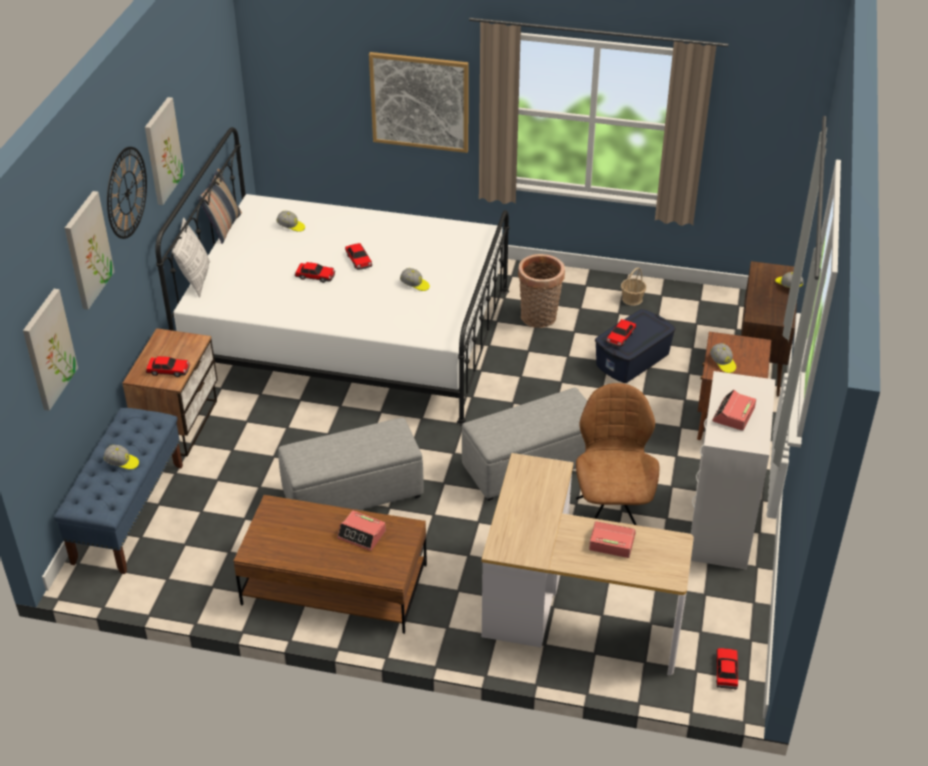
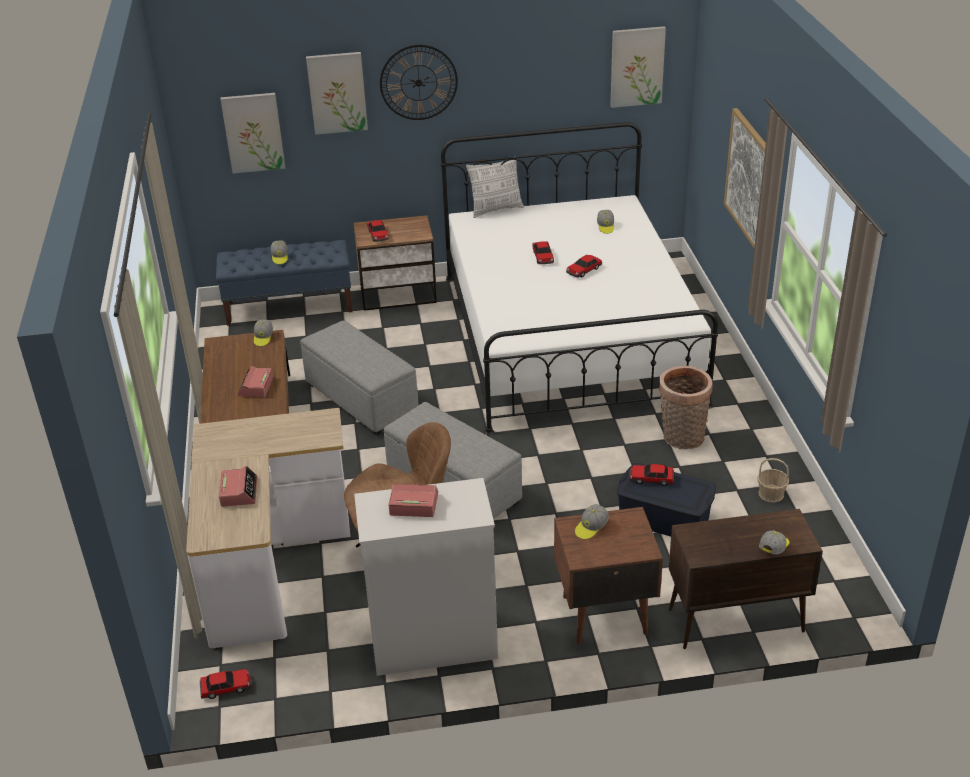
camera: 70 degrees right, 5 degrees down
(162, 151) = (496, 81): picture -> picture (637, 66)
(224, 227) = (577, 199): pillow -> none
(415, 285) = (570, 307): cap -> cap (263, 338)

